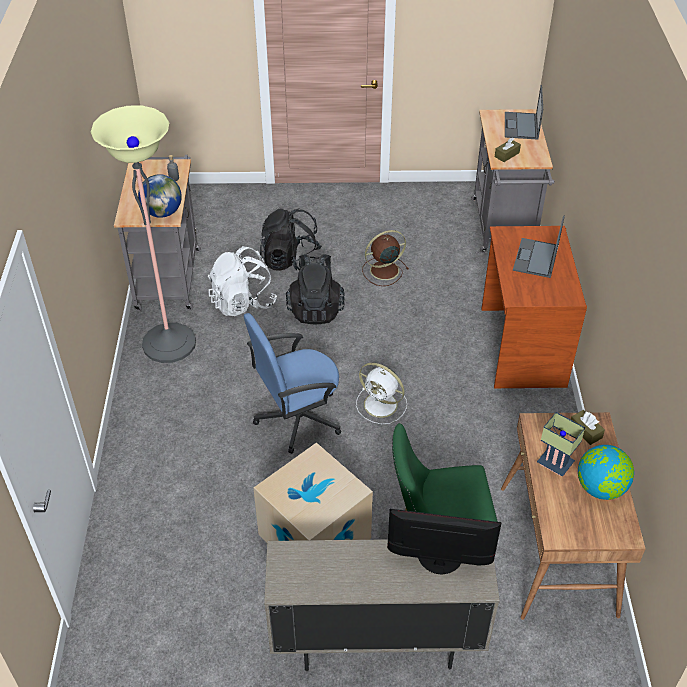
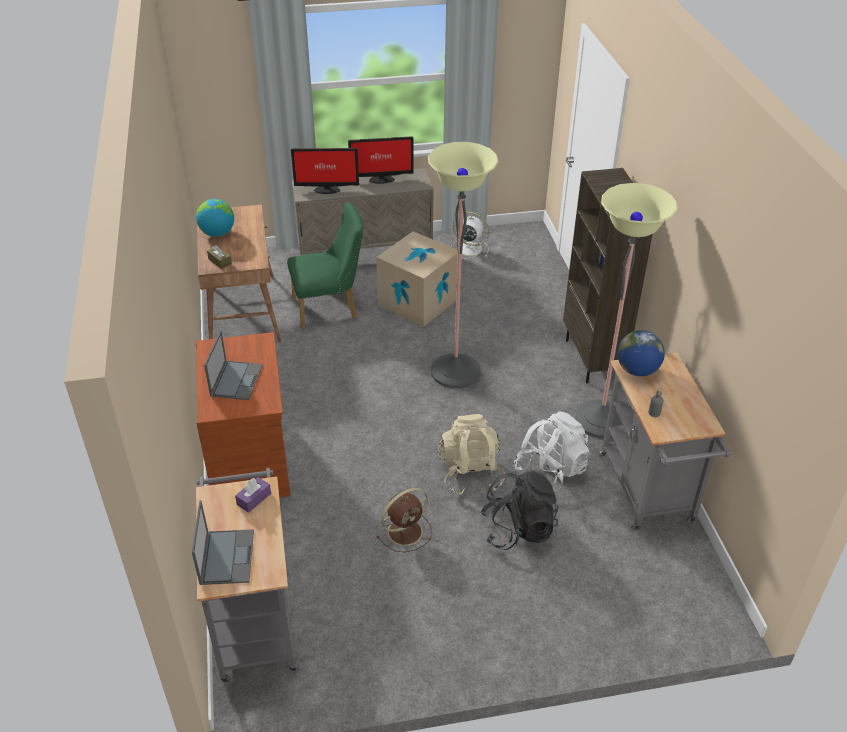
camera: 170 degrees right, 5 degrees down
(136, 414) = (592, 359): none -> brown bookcase
(297, 418) = (455, 371): blue office chair -> floor lamp
(316, 309) = (470, 473): black backpack -> beige backpack
(347, 579) = (380, 179): none -> monitor
(382, 405) = (384, 389): white fan -> white fan (468, 249)
(507, 155) = (254, 499): brown tissue box -> purple tissue box
(557, 463) = (245, 243): table lamp -> none

